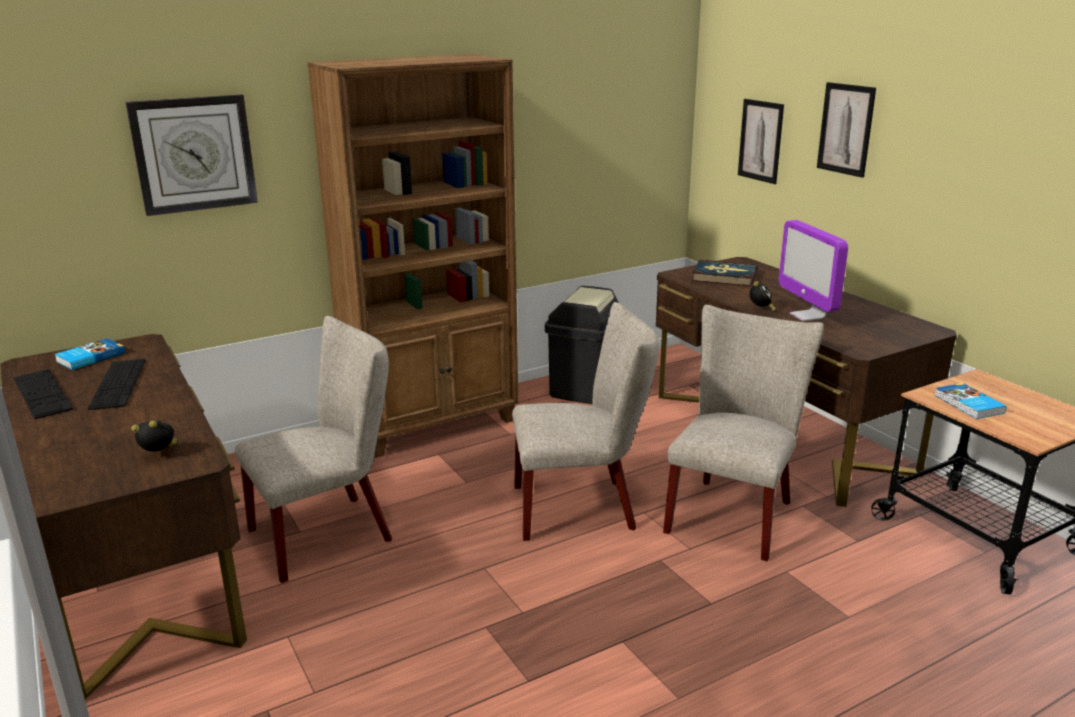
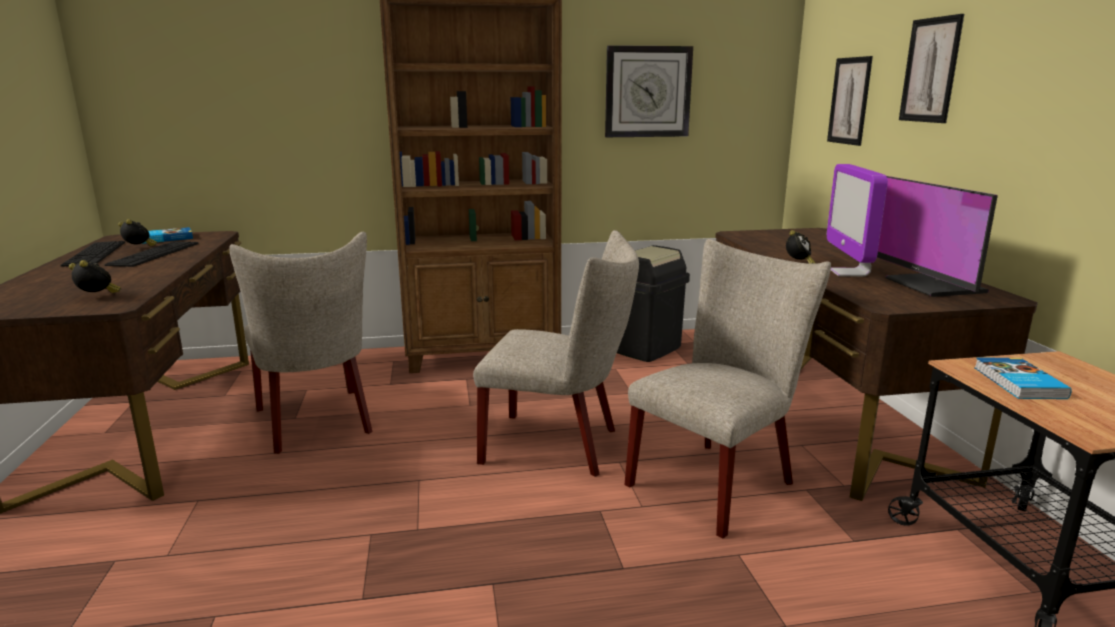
camera: 20 degrees right, 5 degrees down
(84, 377) = (139, 248): none -> alarm clock
(194, 154) = (280, 77): wall clock -> wall clock (647, 92)
(329, 532) = (317, 423): beige chair -> beige chair turned 75 degrees clockwise
(724, 276) = (786, 238): book -> none
(876, 323) = (932, 286): none -> monitor

